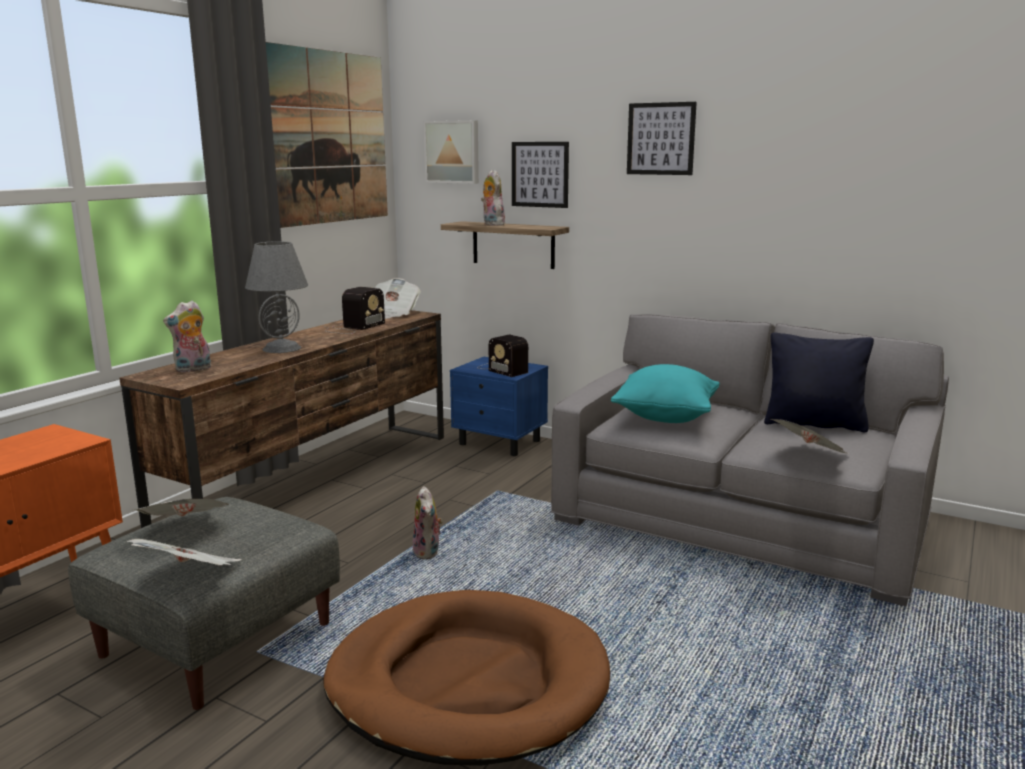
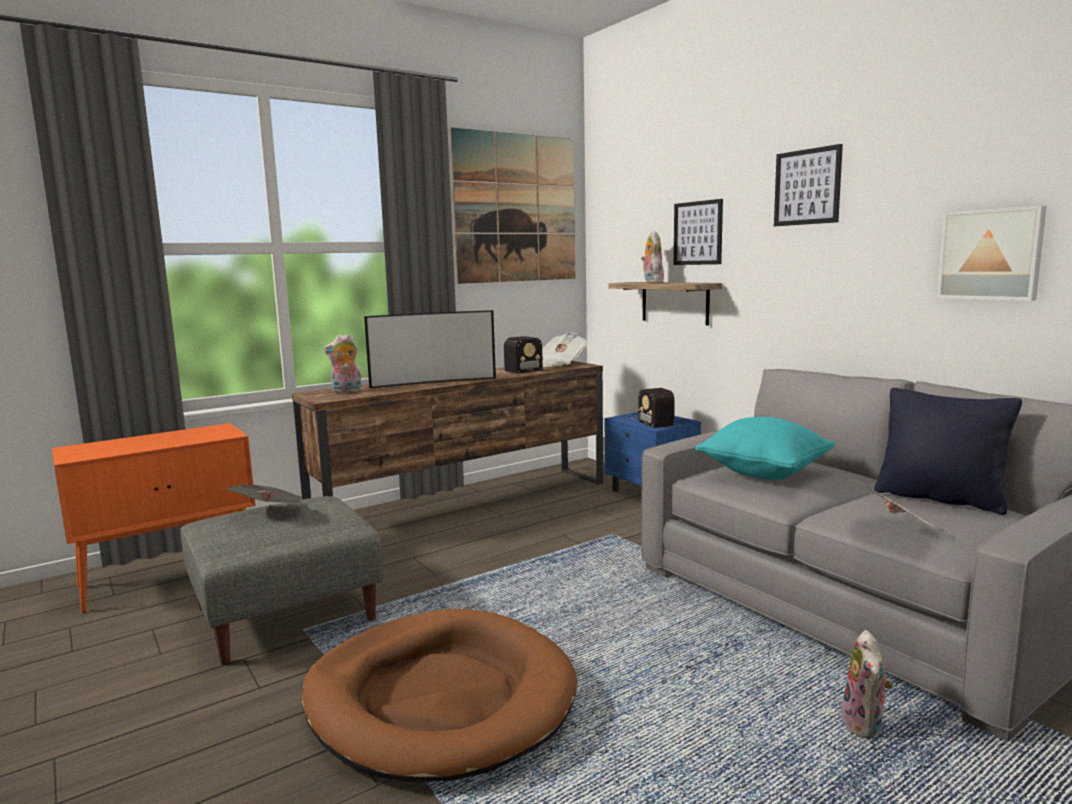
camera: 25 degrees right, 5 degrees down
(190, 577) = (232, 548): newspaper -> none
(282, 348) = (433, 382): grey table lamp -> television
(428, 552) = (506, 577): plush toy -> plush toy (865, 726)
(453, 152) = (628, 218): picture -> picture (990, 254)

